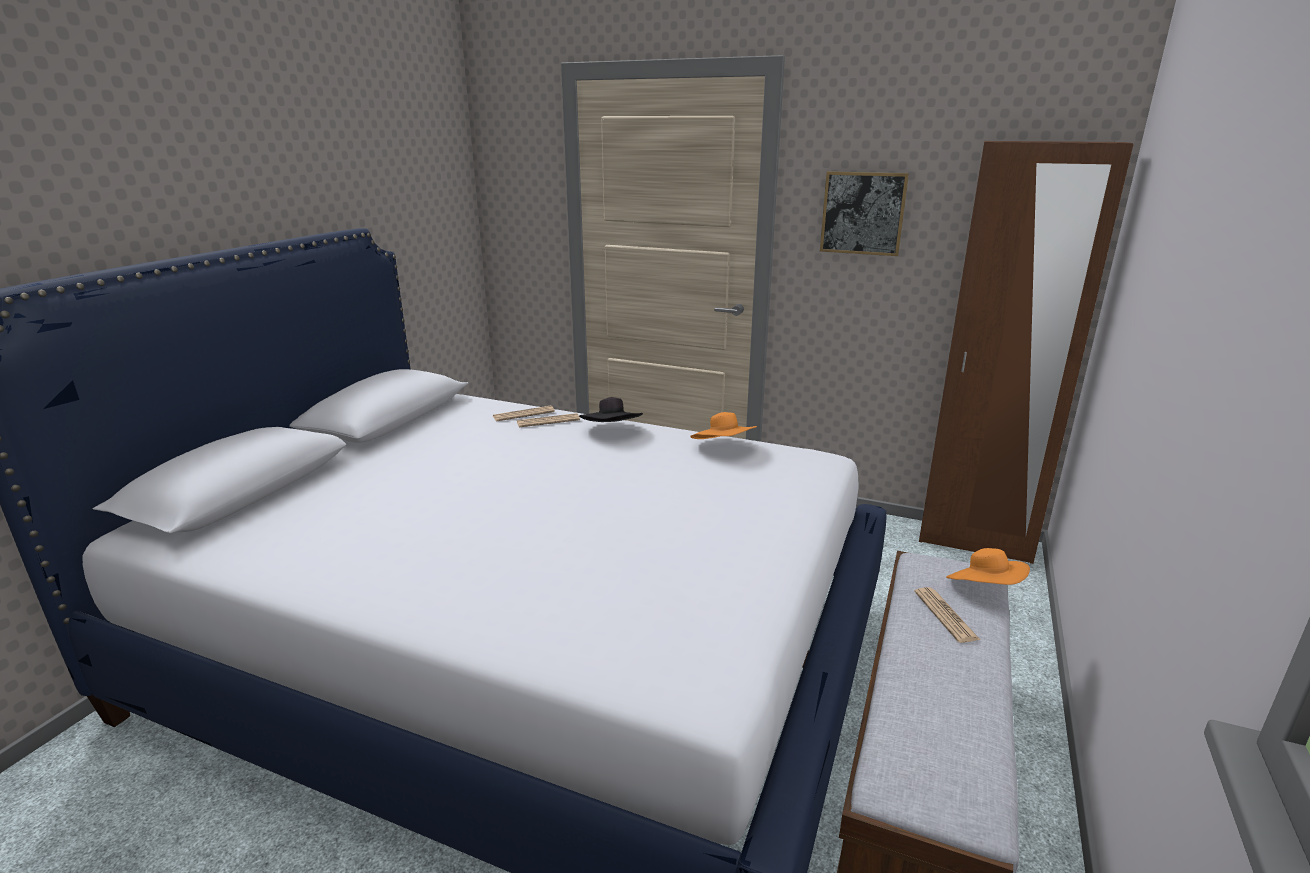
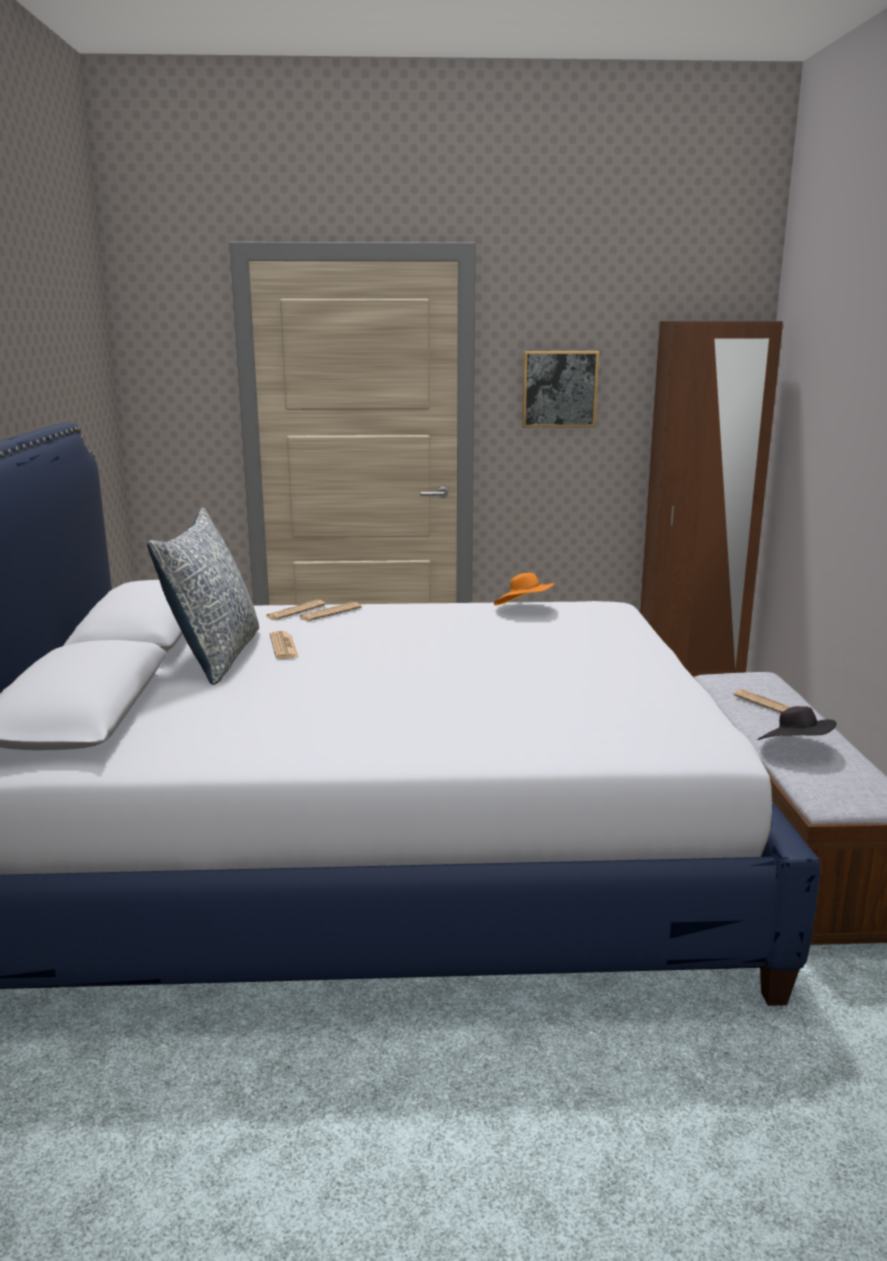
camera: 25 degrees left, 5 degrees down
(401, 452) = (215, 656): none -> pillow
(464, 452) = (283, 646): none -> newspaper
(612, 432) = (406, 612): black hat -> black hat (795, 749)
(984, 589) = (777, 684): orange hat -> none

